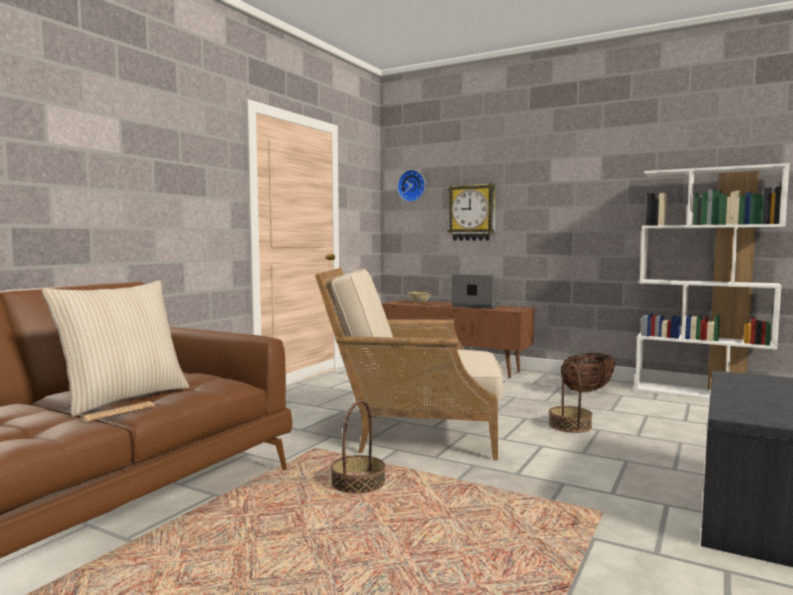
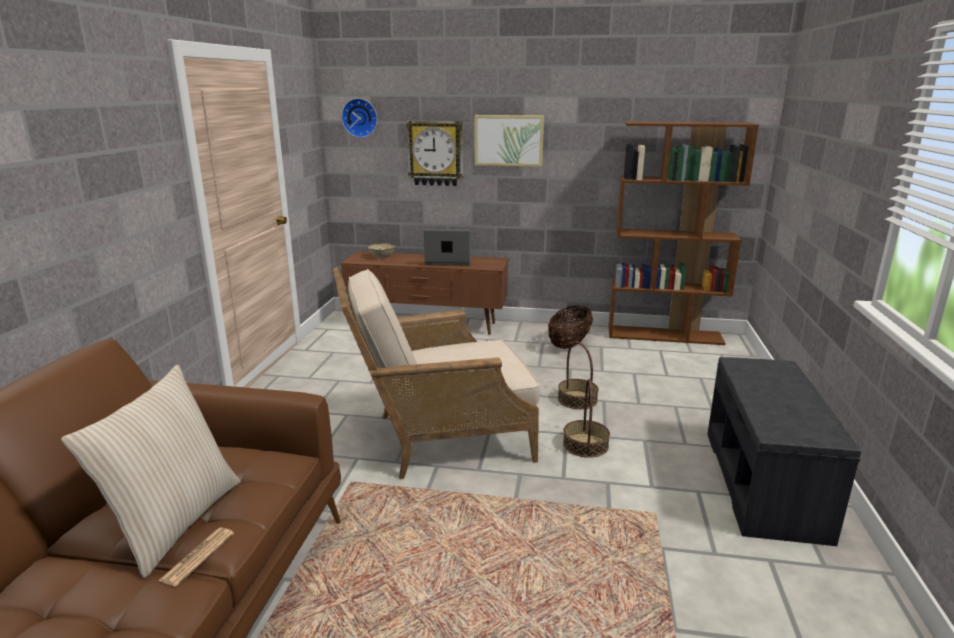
camera: 20 degrees left, 15 degrees up
(358, 483) = (425, 525): basket -> basket (585, 445)
(536, 198) = (508, 140): none -> picture
(702, 394) = (665, 335): white bookcase -> brown bookcase

